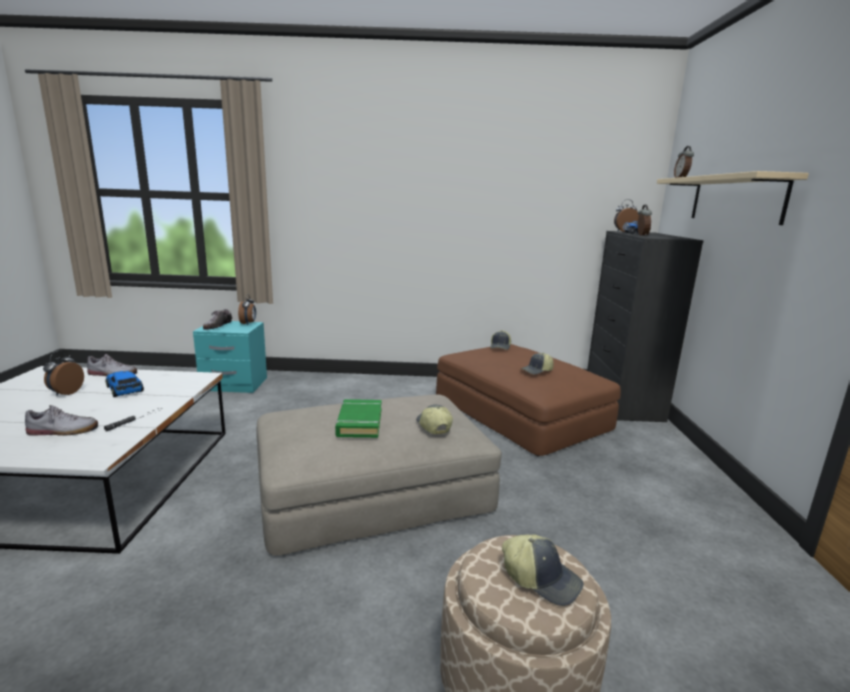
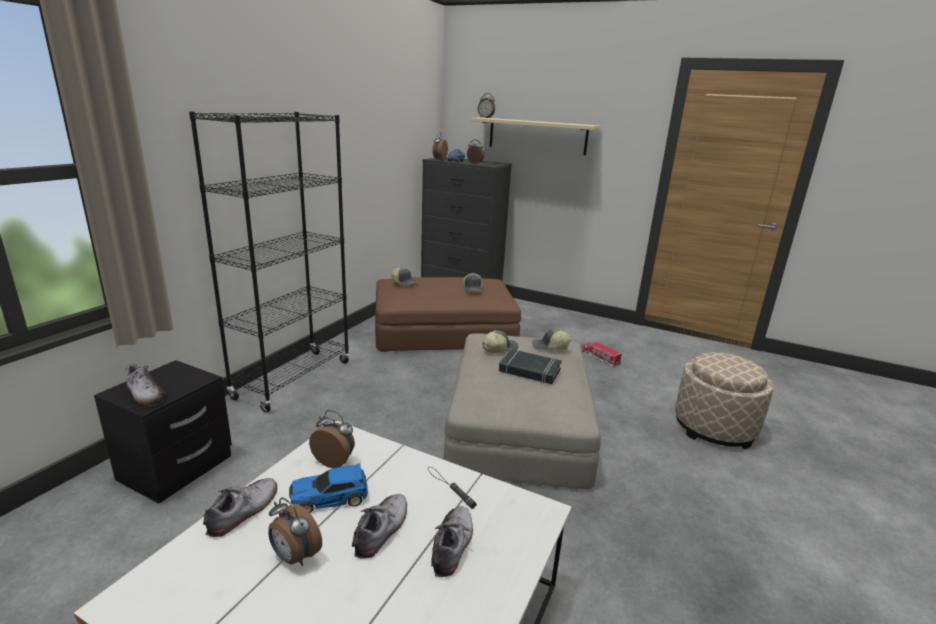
camera: 65 degrees left, 5 degrees up
(86, 408) = (382, 529): none -> shoe
(234, 385) = (177, 468): turquoise nightstand -> black nightstand
(248, 323) = (168, 370): alarm clock -> alarm clock (335, 461)
(358, 382) = (293, 380): none -> black bookcase
(359, 423) = (529, 371): green book -> black book
(541, 578) = (734, 362): cap -> cap (499, 348)
(605, 522) = (598, 357): none -> toy truck

